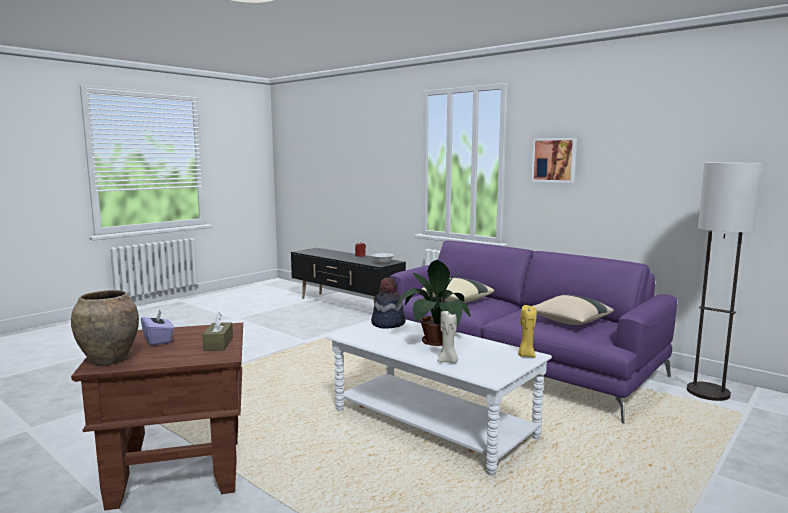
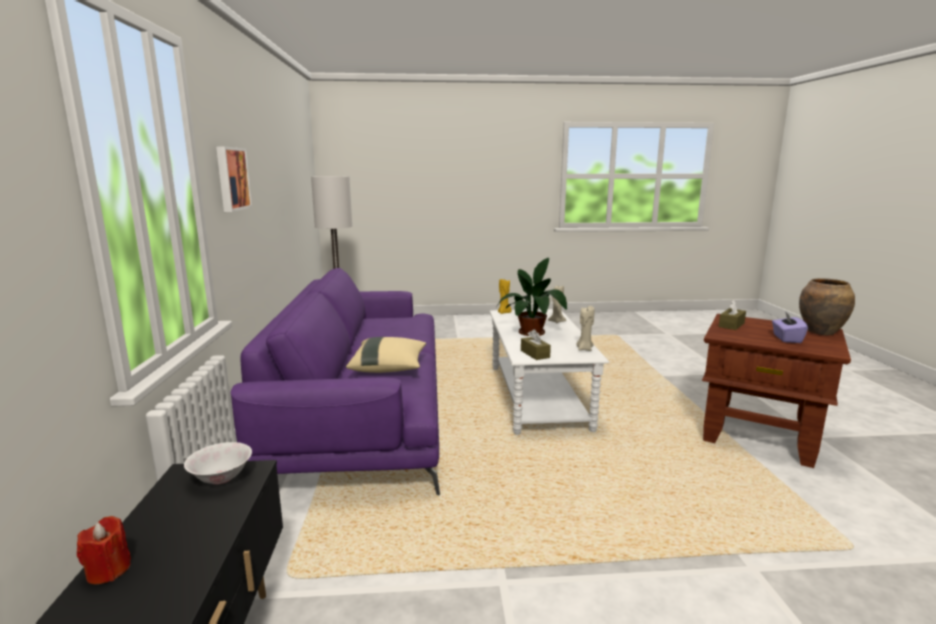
camera: 135 degrees left, 5 degrees up
(360, 338) = (584, 349): none -> beige candle
(388, 323) = (535, 354): hat -> brown tissue box
(569, 322) = (391, 325): beige pillow -> none

